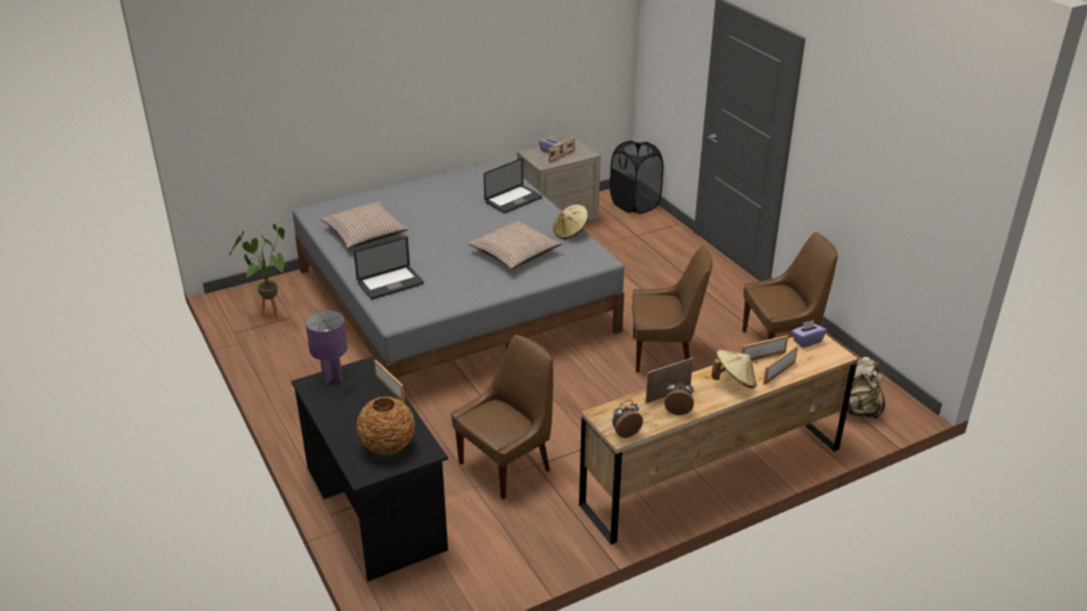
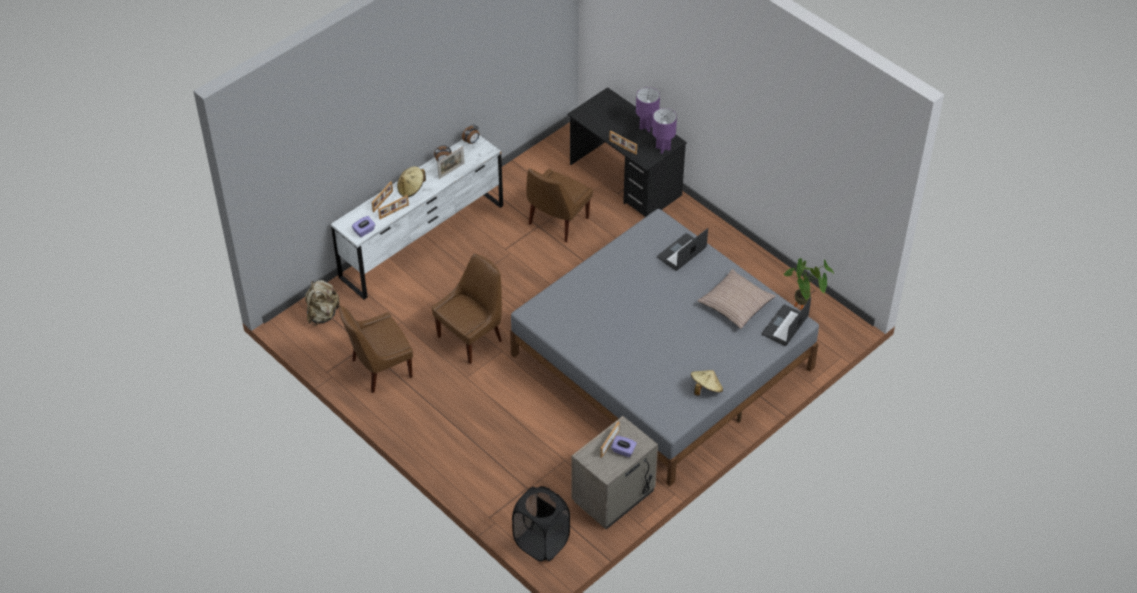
camera: 165 degrees right, 15 degrees up
(334, 411) = (647, 127): none -> purple table lamp
(388, 446) = (603, 113): vase -> none
(513, 200) = (631, 375): laptop -> laptop (785, 326)
(514, 253) = (602, 306): pillow -> none
(570, 232) = (565, 341): beige hat -> beige hat (705, 389)
(664, 355) = (472, 337): brown chair -> brown chair turned 150 degrees clockwise
(712, 476) = (422, 241): brown dresser -> white dresser

